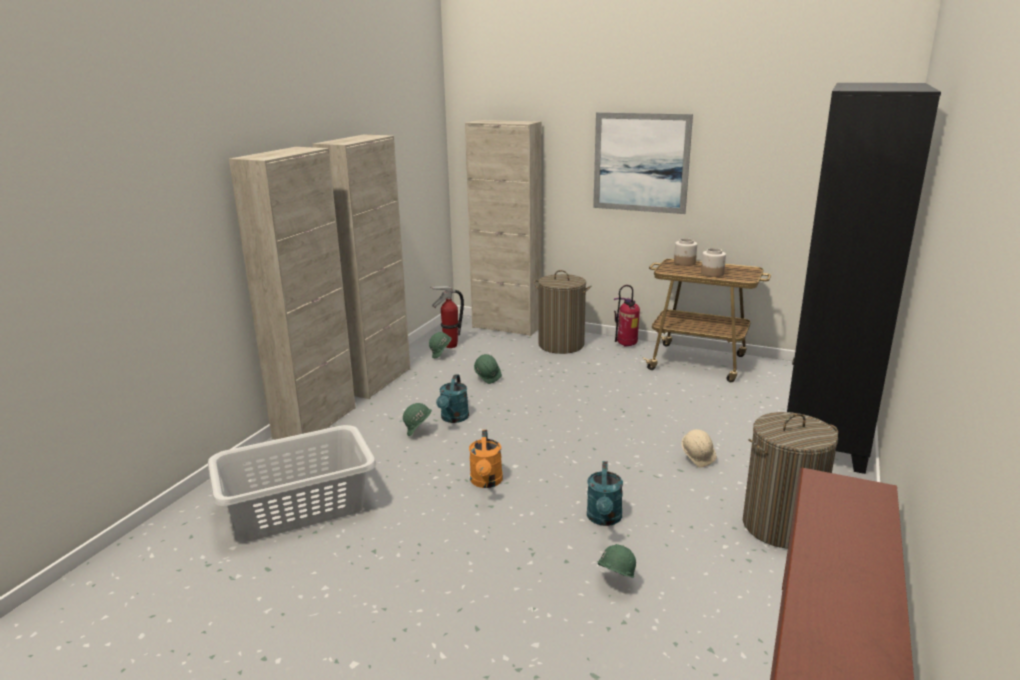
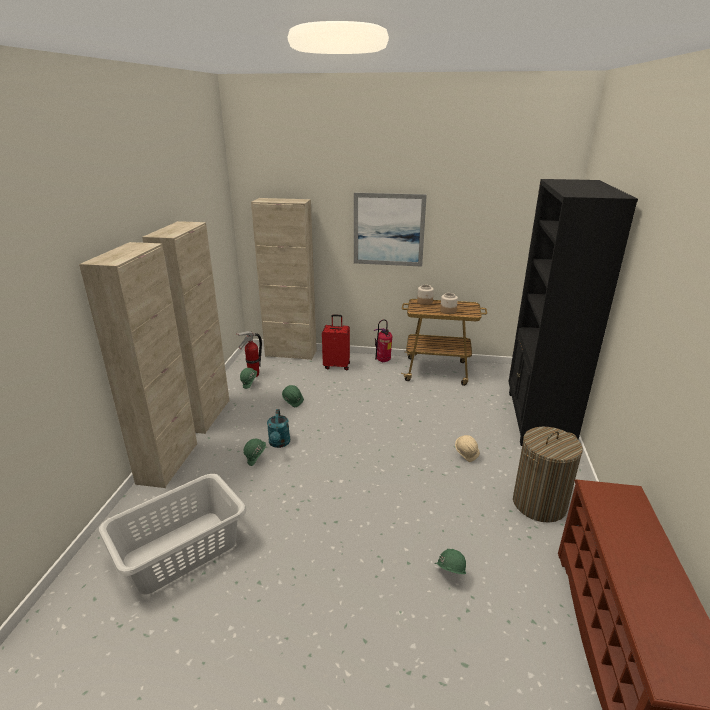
camera: 15 degrees left, 5 degrees up
(486, 482) = (325, 500): orange watering can -> none
(561, 345) = (337, 365): laundry basket -> red suitcase
(604, 519) = (421, 519): turquoise watering can -> none

